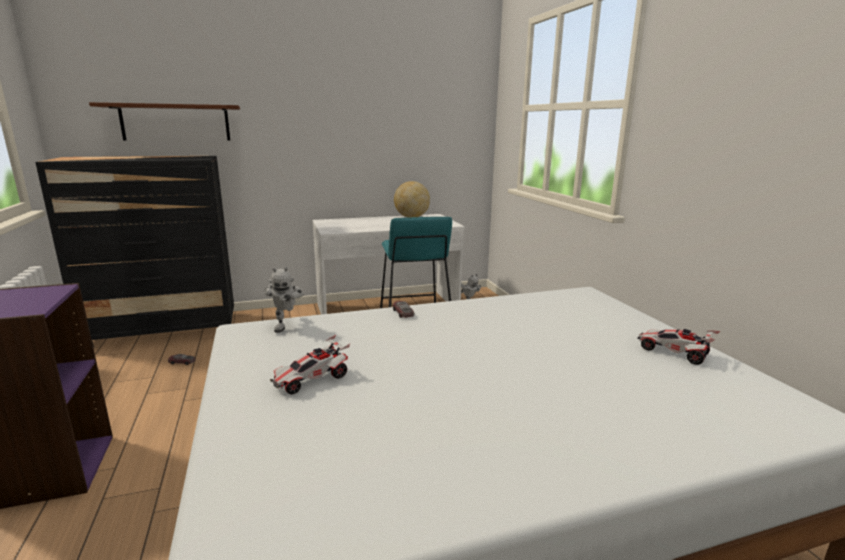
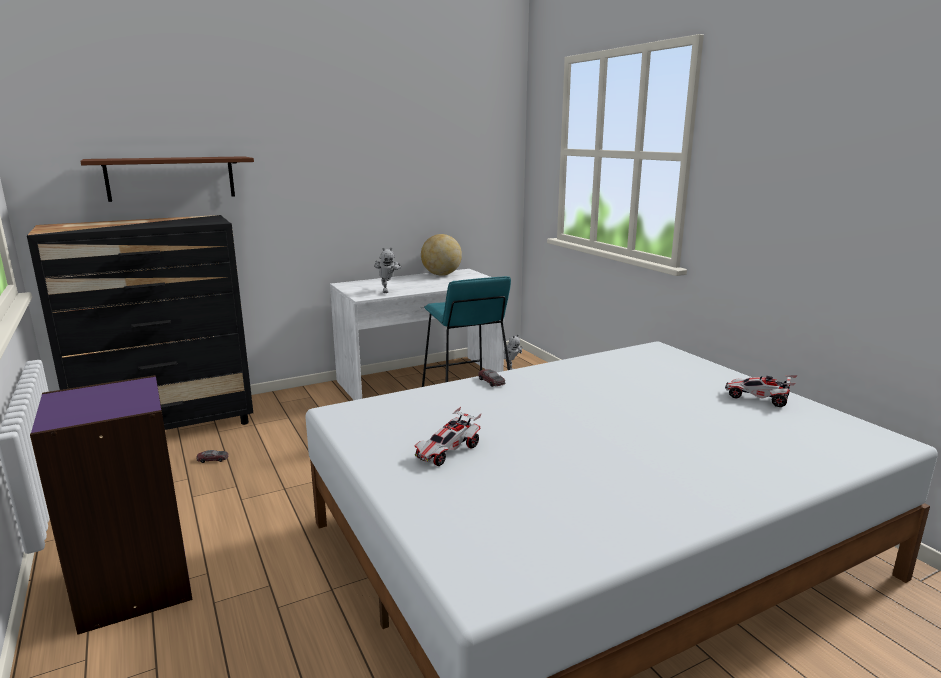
camera: 10 degrees left, 0 degrees up
(286, 326) = (381, 404): toy robot -> toy robot (387, 291)

